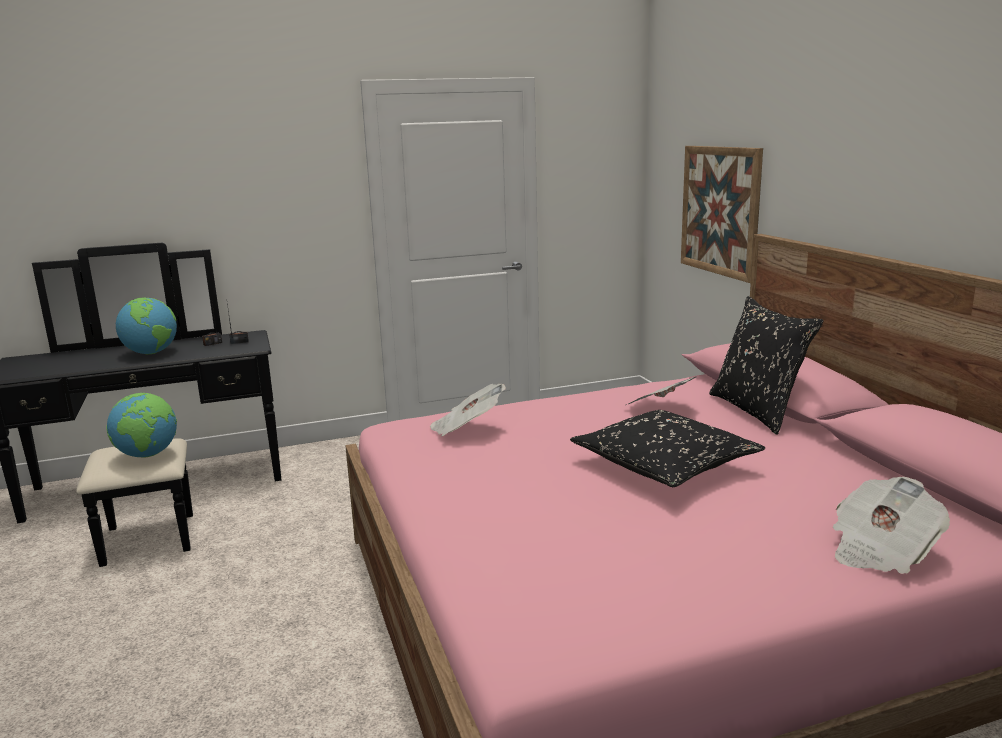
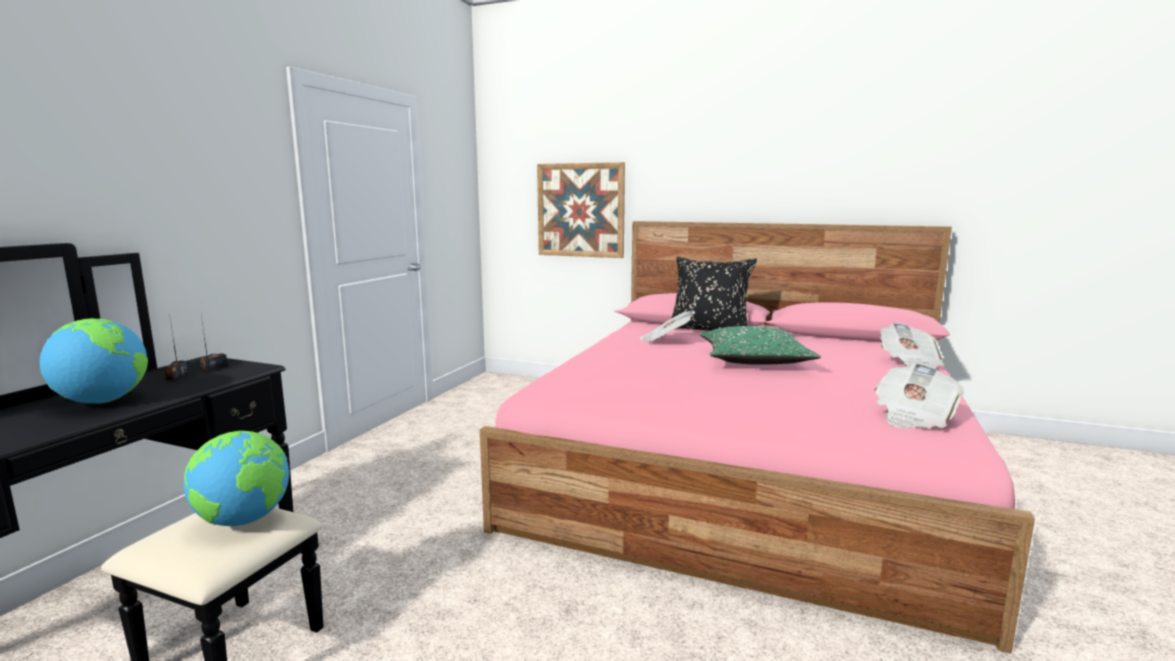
camera: 50 degrees left, 5 degrees down
(467, 428) = (608, 375): newspaper -> newspaper (913, 417)
(664, 466) = (753, 361): black pillow -> green pillow

